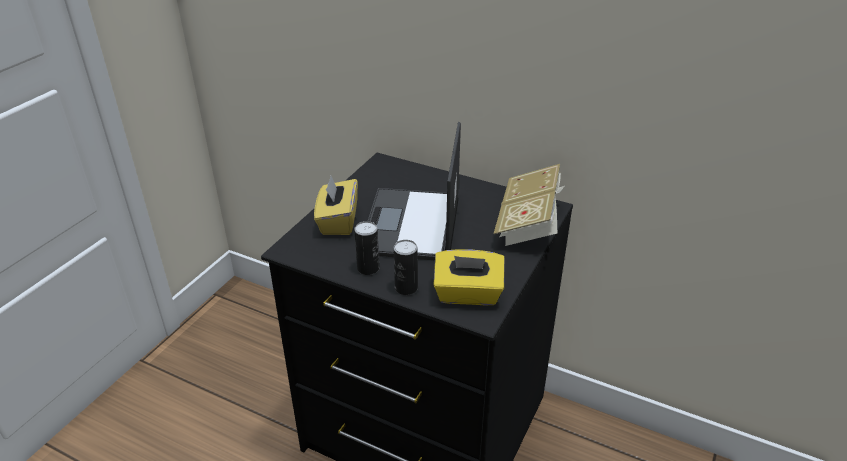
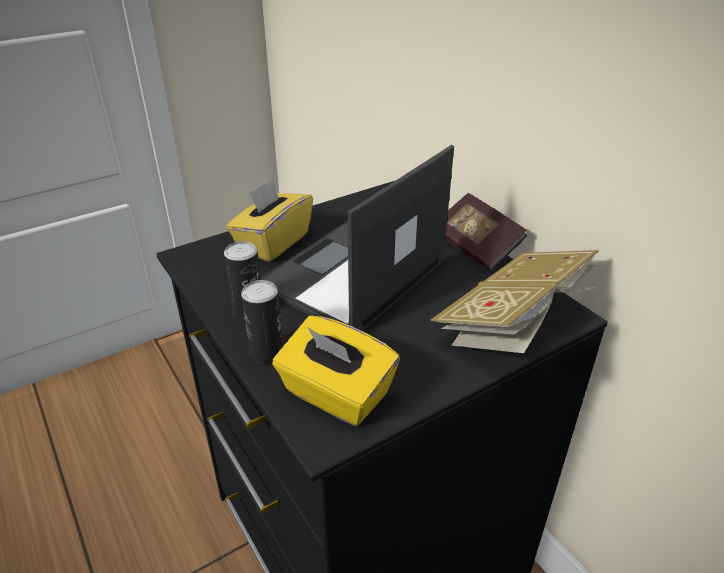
camera: 30 degrees right, 0 degrees up
(469, 182) = (476, 246): none -> book

